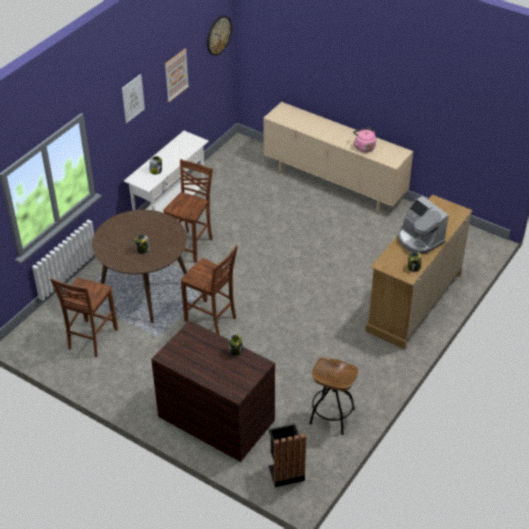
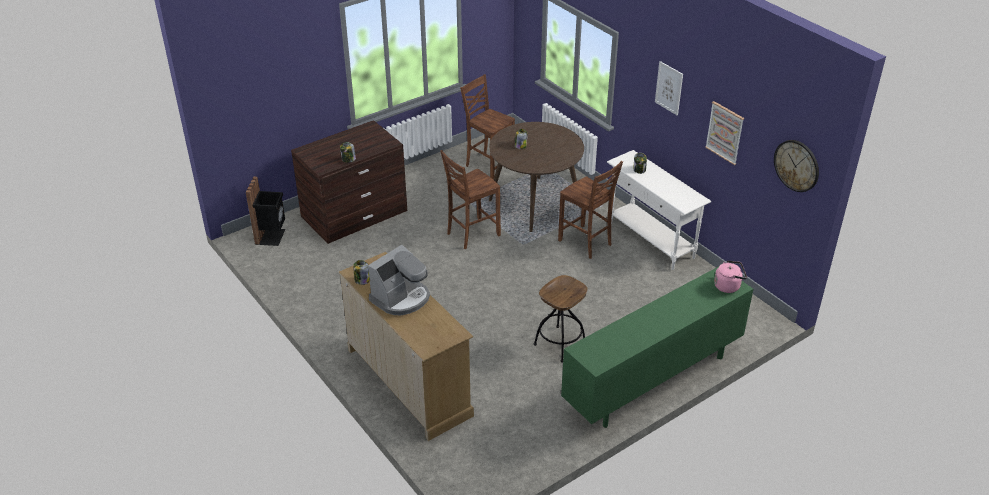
camera: 110 degrees right, 5 degrees down
(331, 416) = (306, 277): brown stool -> brown stool (560, 343)
(334, 183) = (653, 381): beige cabinet -> green cabinet
(364, 147) = (622, 333): pink kettle -> pink kettle (728, 286)
(419, 239) = (401, 298): coffee machine -> coffee machine turned 150 degrees clockwise

